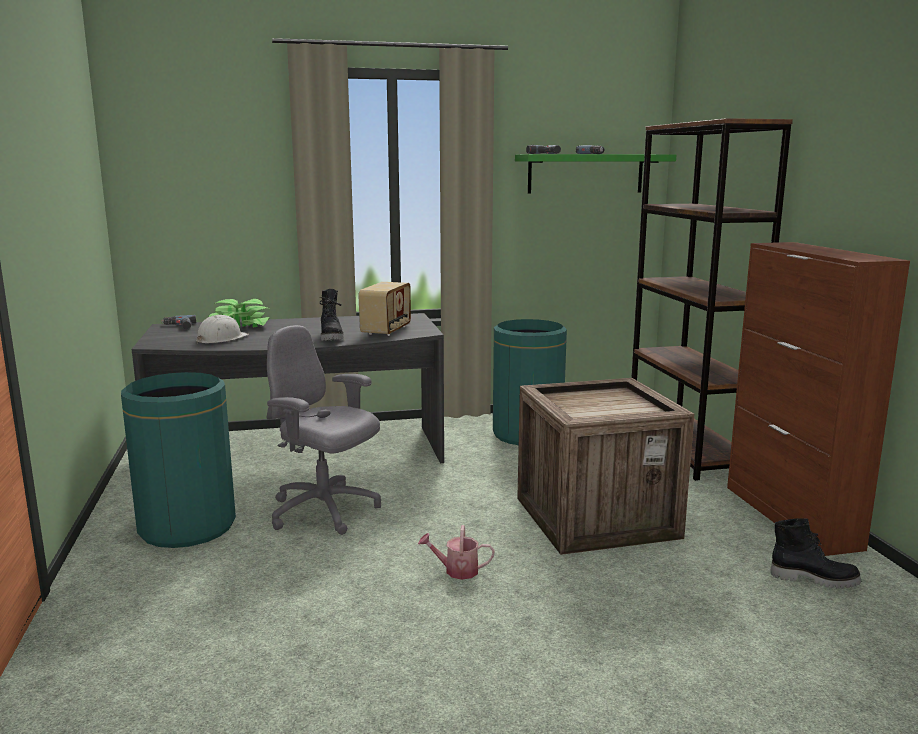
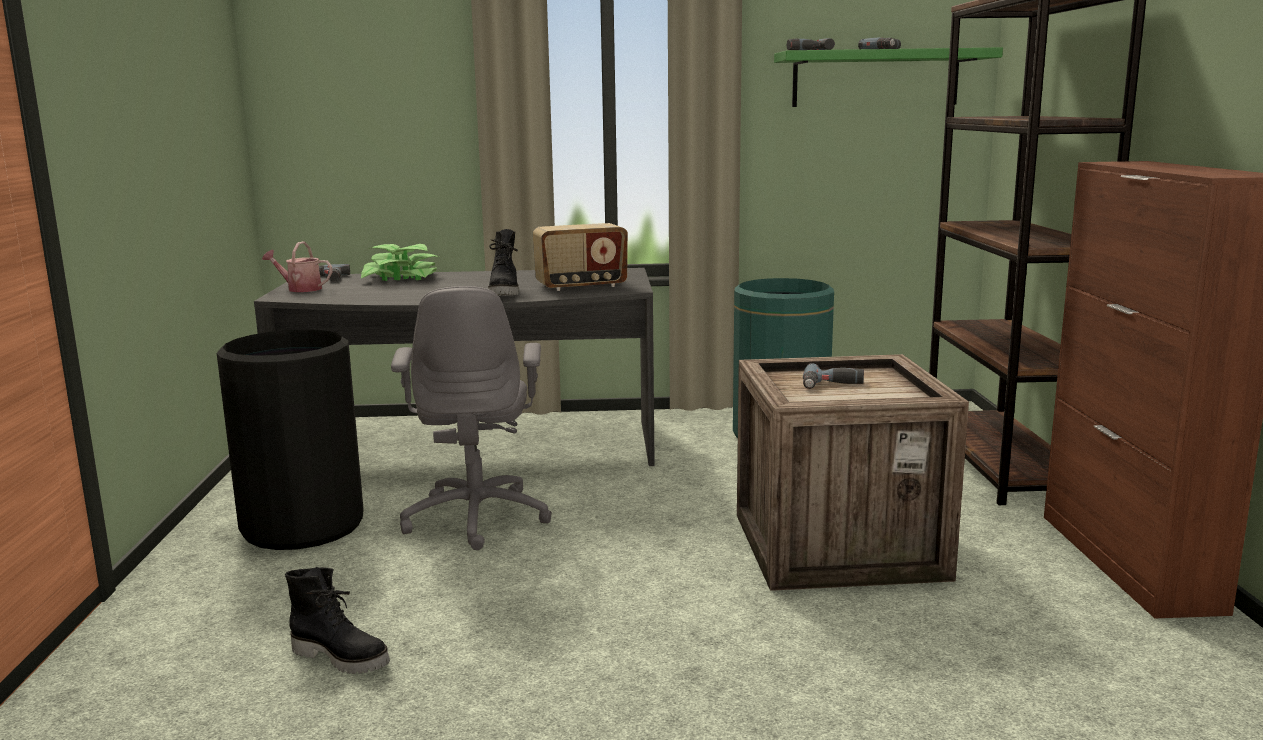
camera: 10 degrees right, 0 degrees up
(187, 527) = (302, 526): green trash can -> black trash can
(221, 339) = (367, 292): white hard hat -> none
(325, 512) = (477, 518): grey office chair -> grey office chair turned 135 degrees counterclockwise
(387, 330) = (581, 286): radio -> radio turned 45 degrees clockwise
(456, 570) = (621, 601): watering can -> watering can (300, 289)
(593, 403) = (832, 385): none -> power drill
(813, 578) = (1134, 648): black boot -> black boot (342, 657)

